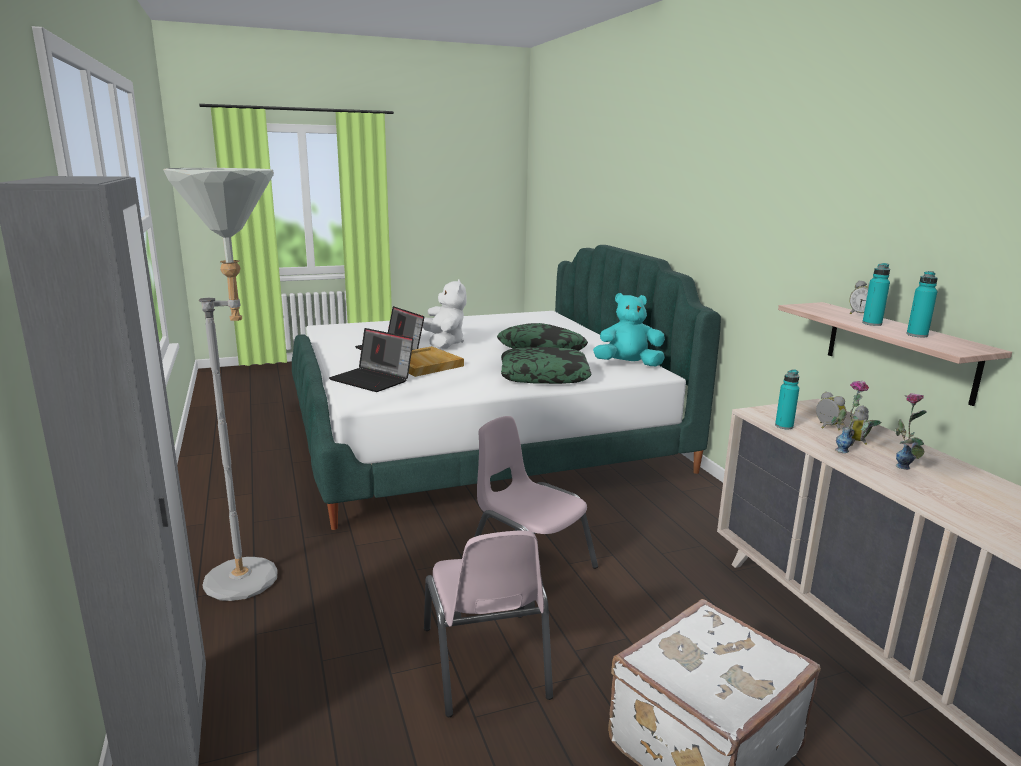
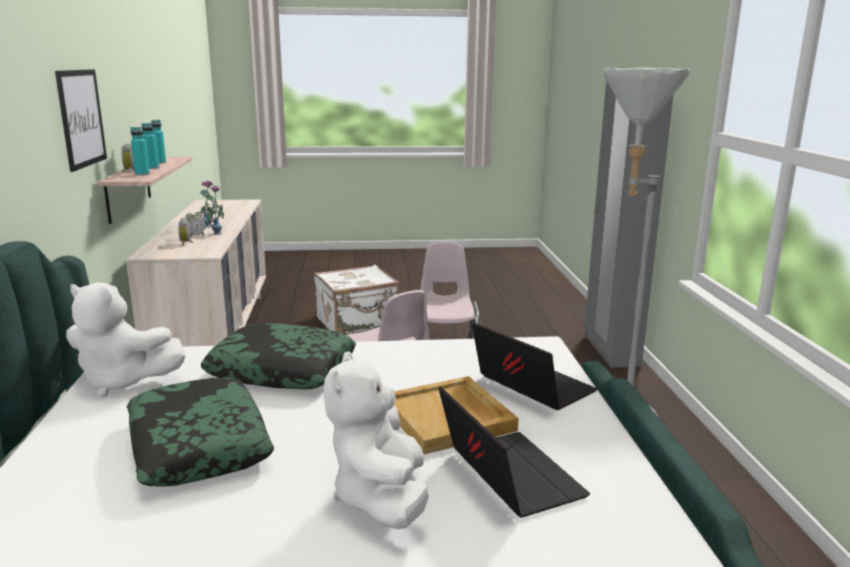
camera: 165 degrees left, 0 degrees up
(628, 364) = (123, 382): turquoise plush toy -> white plush toy
(784, 426) = (214, 246): turquoise bottle -> turquoise bottle (142, 174)
(822, 232) = (81, 118): none -> picture

